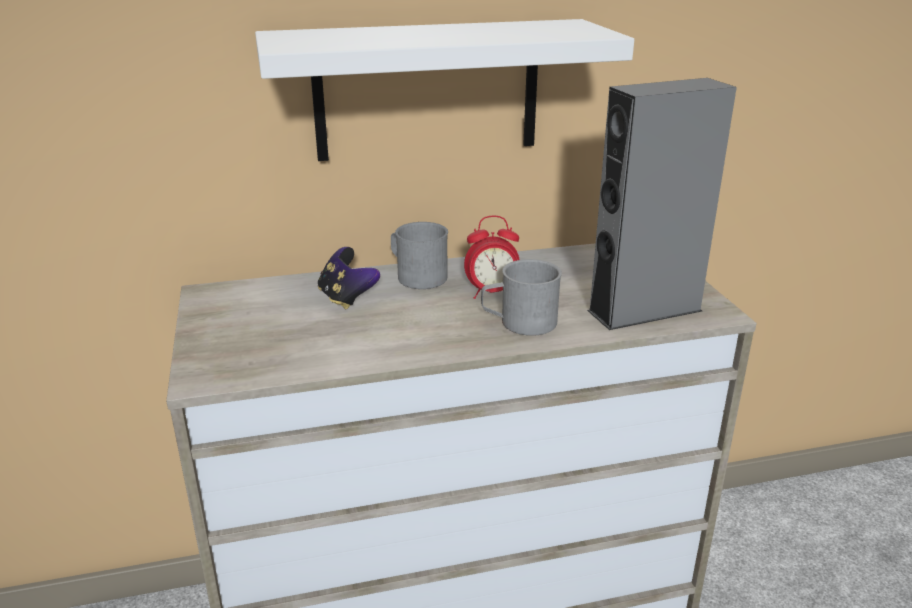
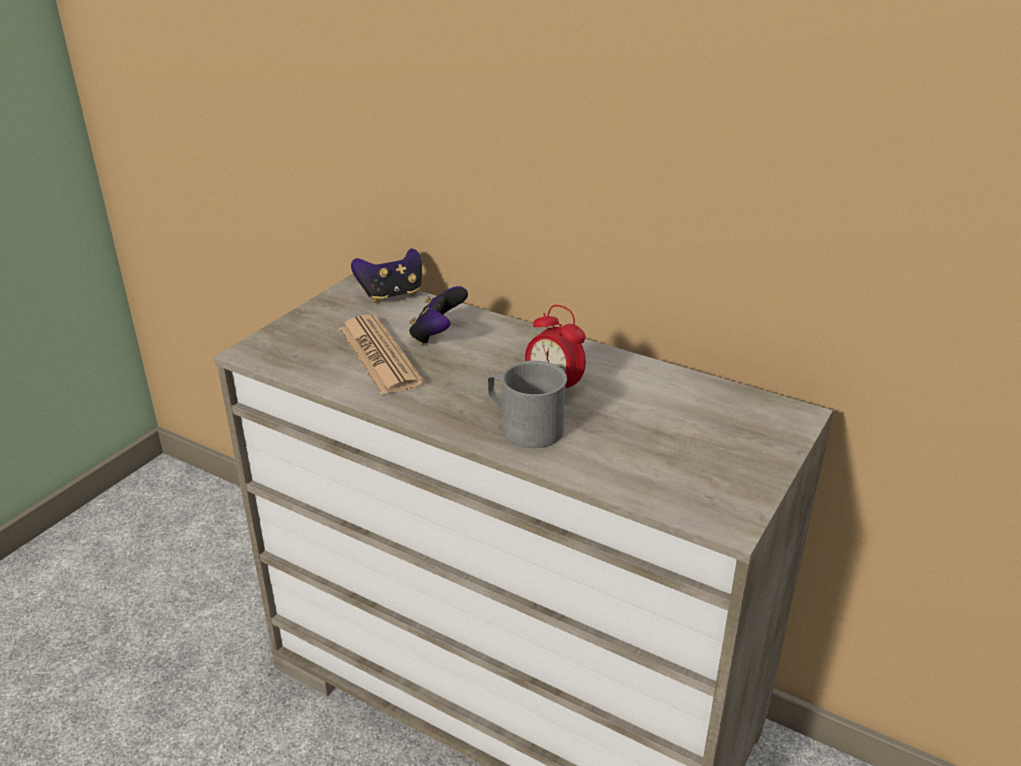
camera: 45 degrees right, 5 degrees up
(251, 288) = (391, 295): none -> game controller
(326, 330) = (379, 356): none -> newspaper
(416, 276) = (523, 341): grey mug -> none
(427, 90) = (582, 150): white shelf -> none
(644, 310) = (657, 477): grey speaker -> none

